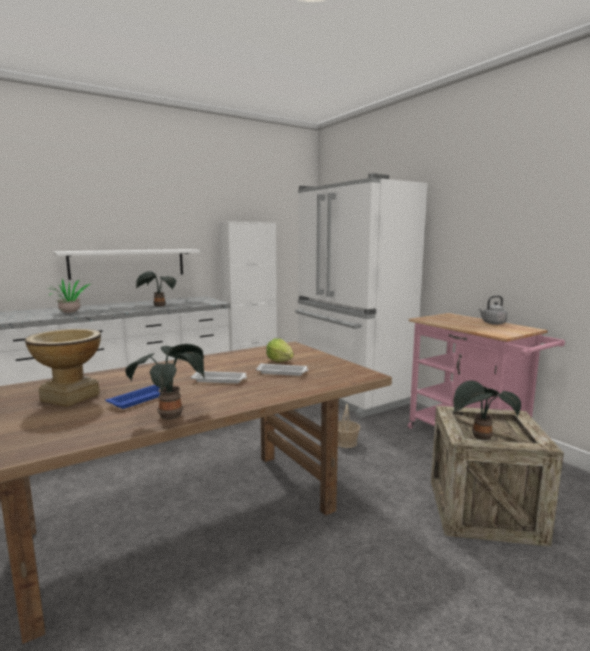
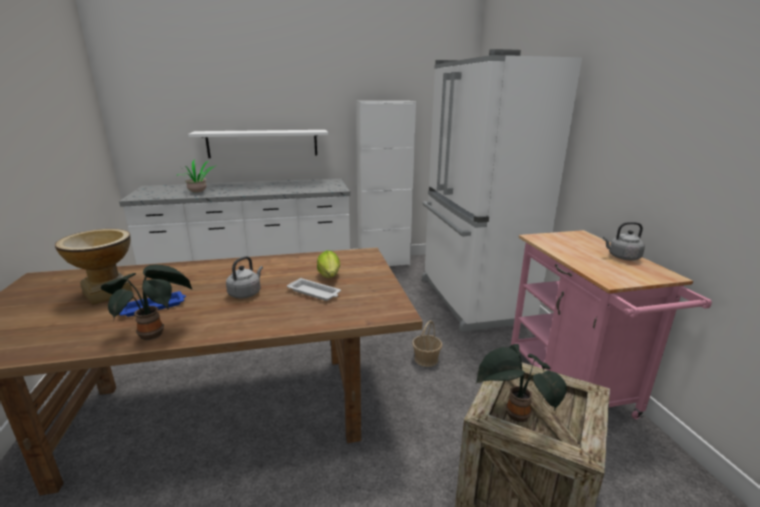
camera: 20 degrees right, 10 degrees up
(158, 306) = (280, 189): potted plant -> none
(220, 380) = (246, 293): white tray -> grey kettle

